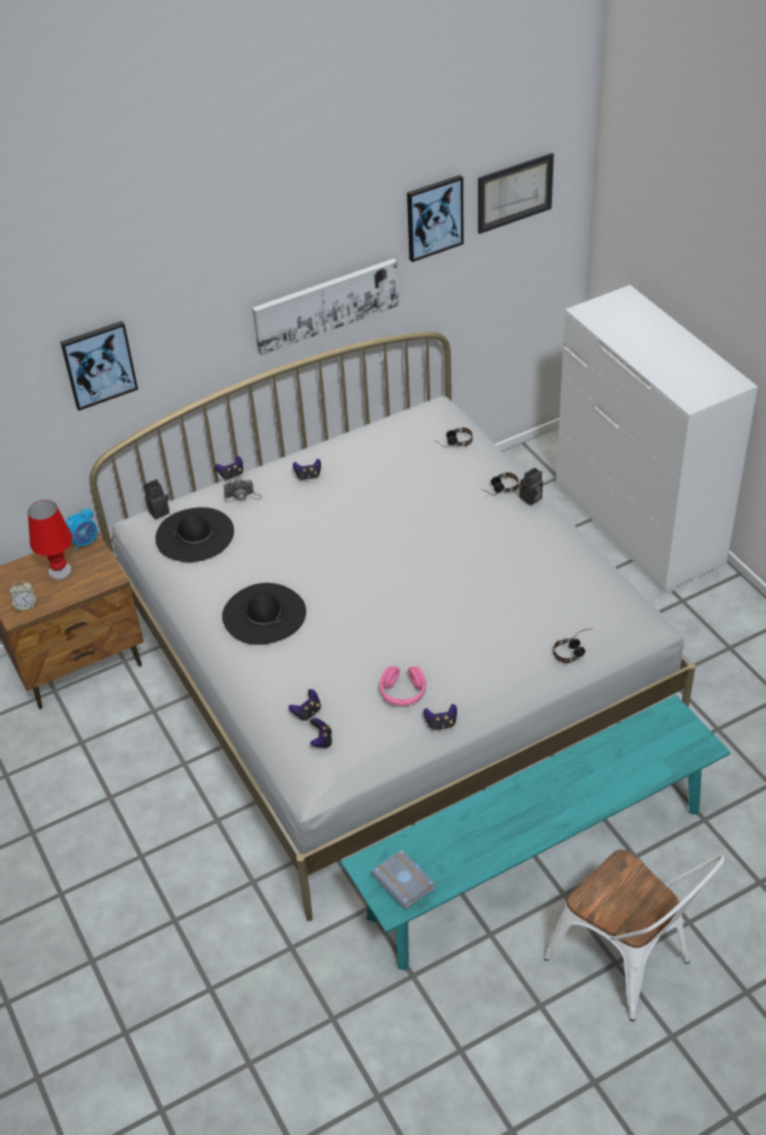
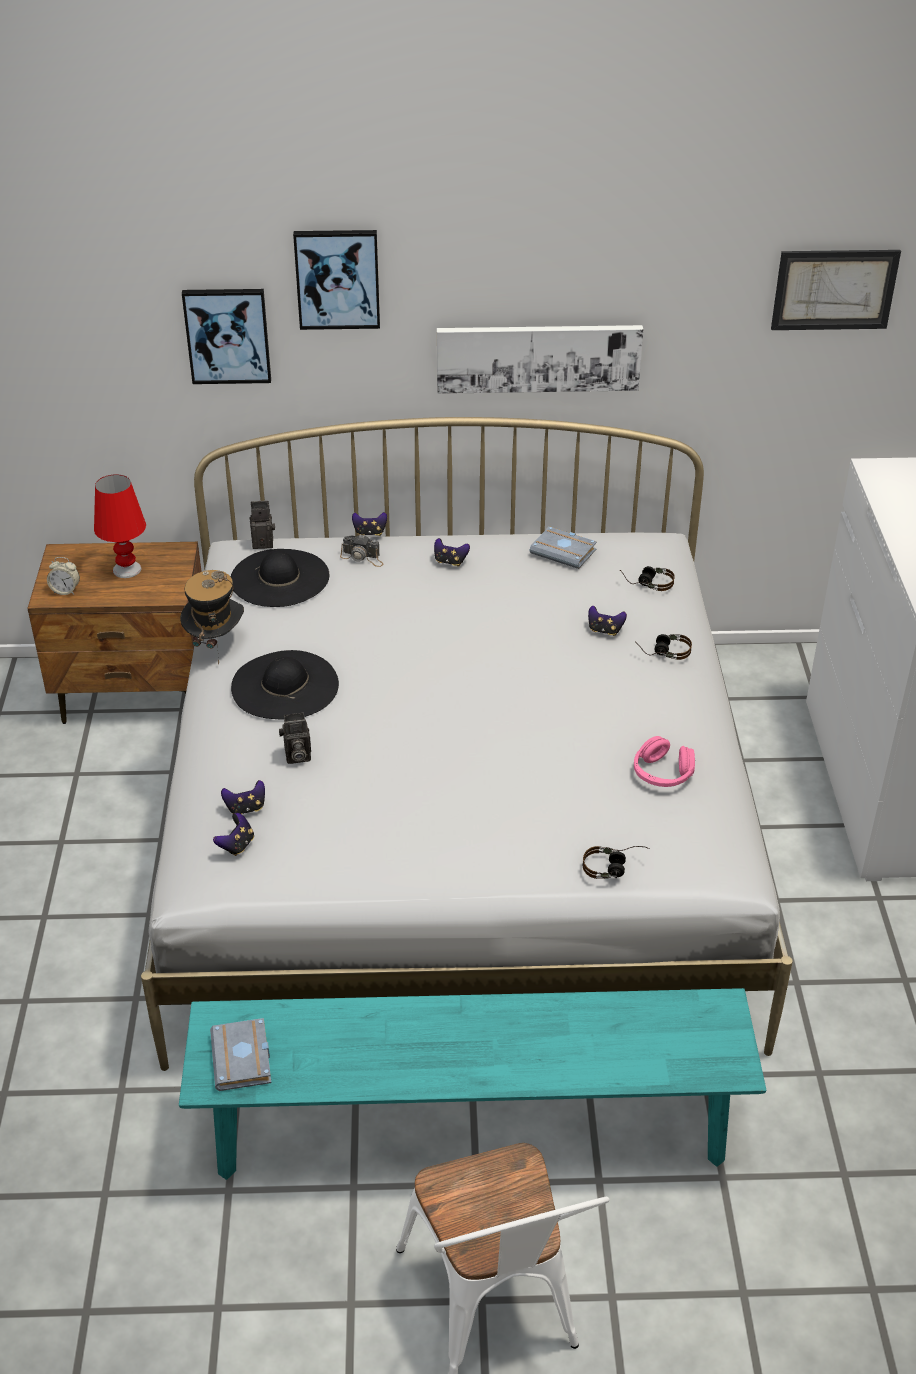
camera: 25 degrees right, 5 degrees down
(84, 542) = (174, 550): alarm clock -> none
(187, 603) = (215, 644): none -> hat
(382, 439) = (565, 551): none -> grey book
(403, 692) = (369, 831): pink headphones -> pink headphones (662, 773)
(434, 217) = (709, 287): picture -> picture (337, 278)
(441, 724) = (387, 885): game controller -> game controller (605, 630)
(530, 499) = (694, 677): camera -> camera (296, 756)

